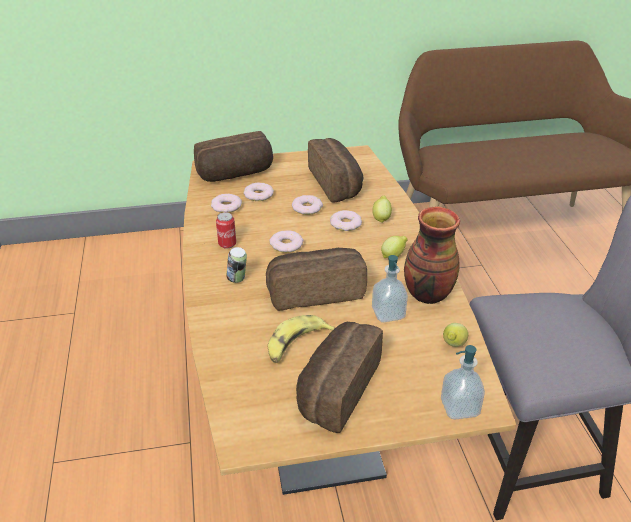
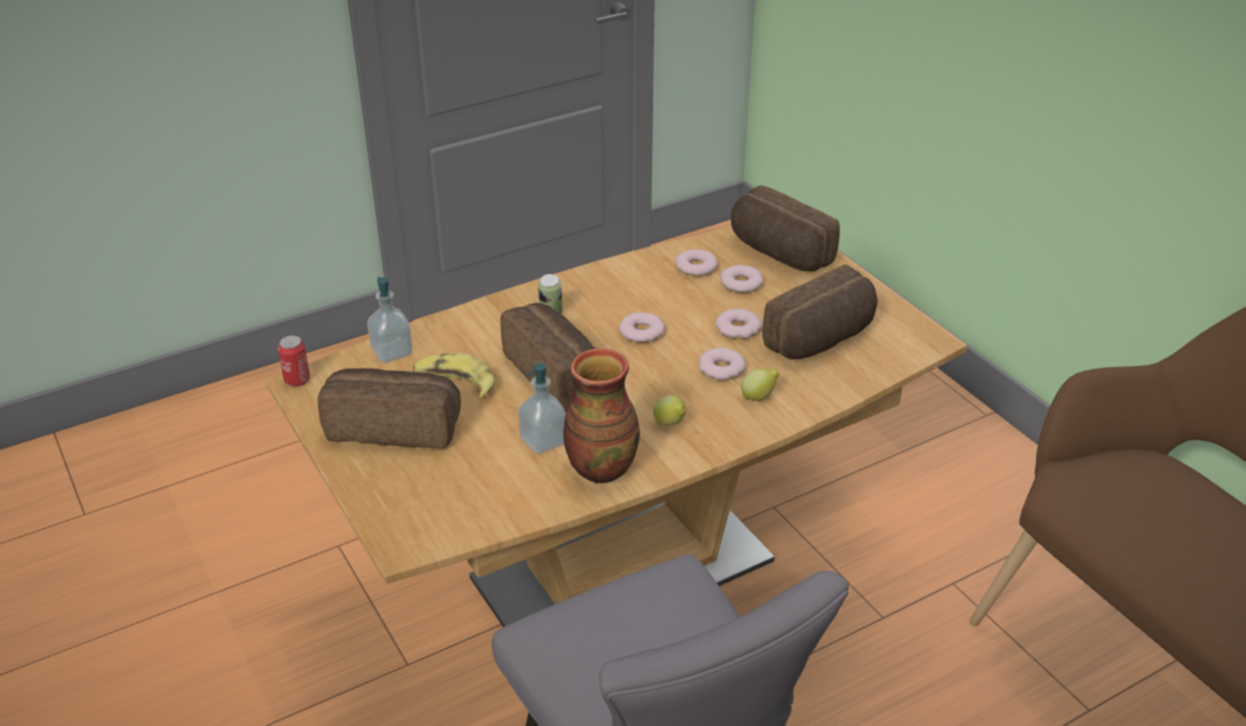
camera: 70 degrees right, 0 degrees up
(227, 244) = (615, 289): can -> can (297, 380)
(453, 345) = (506, 505): lemon -> none
(459, 407) = (396, 525): soap dispenser -> soap dispenser (392, 352)

